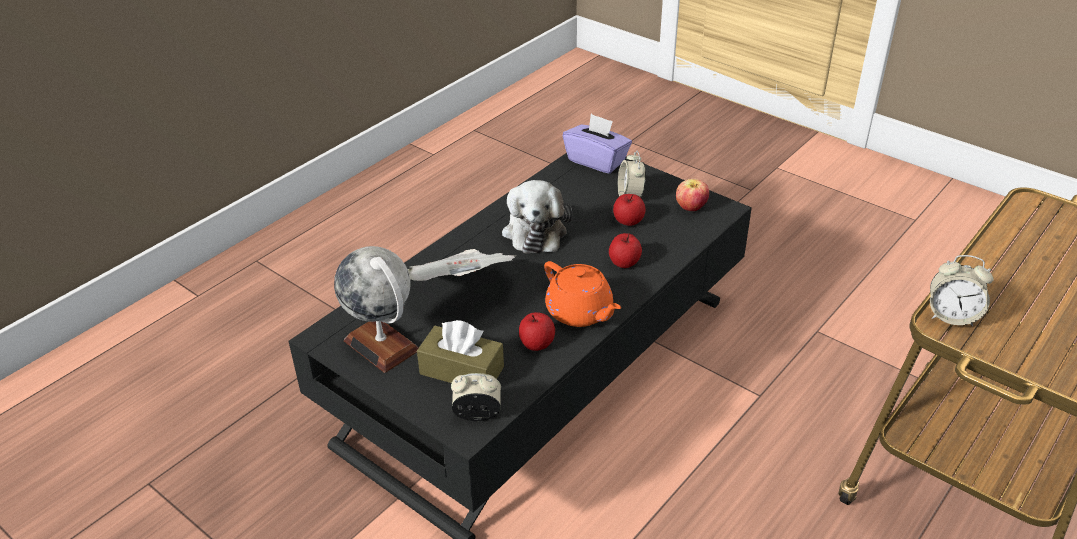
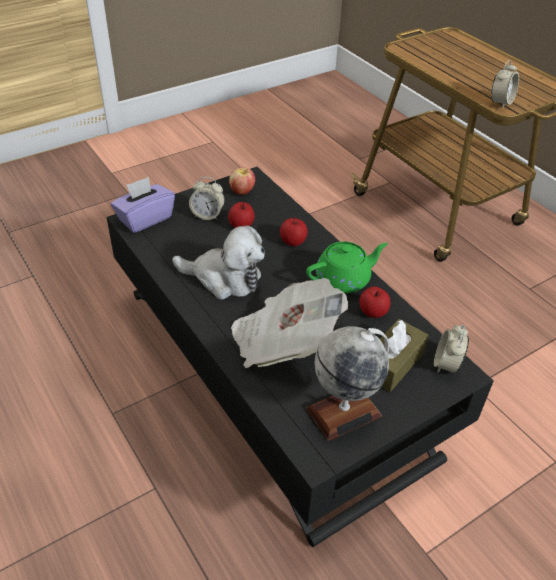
camera: 75 degrees left, 5 degrees up
(580, 312) = (344, 279): orange teapot -> green teapot

